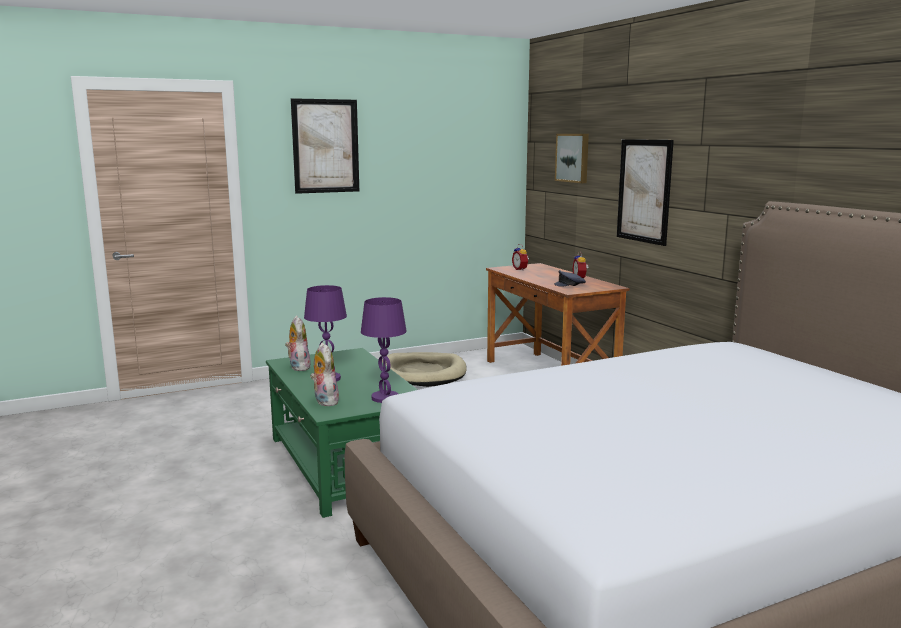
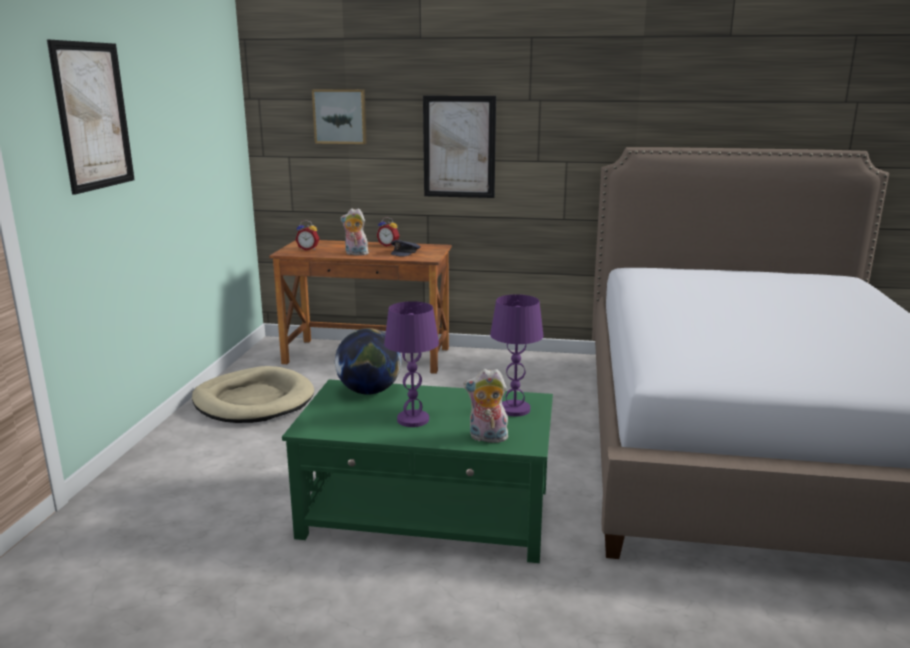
camera: 55 degrees left, 5 degrees up
(298, 367) = (345, 425): plush toy -> plush toy (355, 254)
(357, 359) = (369, 391): none -> globe

